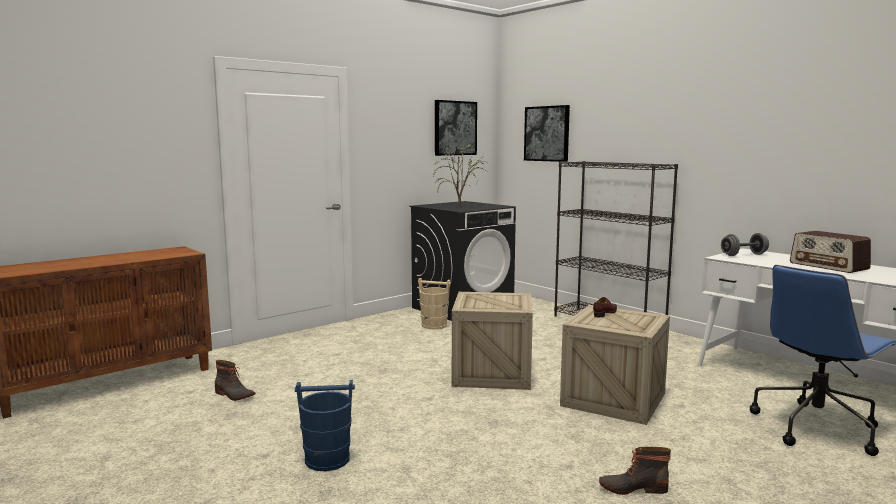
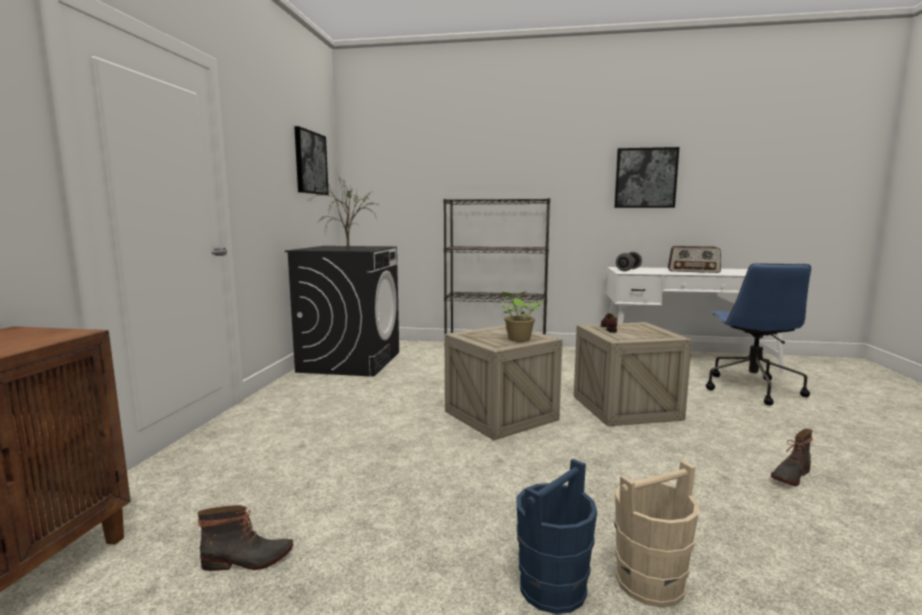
camera: 40 degrees left, 0 degrees up
(434, 325) = (354, 384): beige bucket -> beige bucket (649, 582)
(495, 306) = (518, 340): none -> potted plant
(547, 133) = (403, 174): picture -> picture (645, 178)

